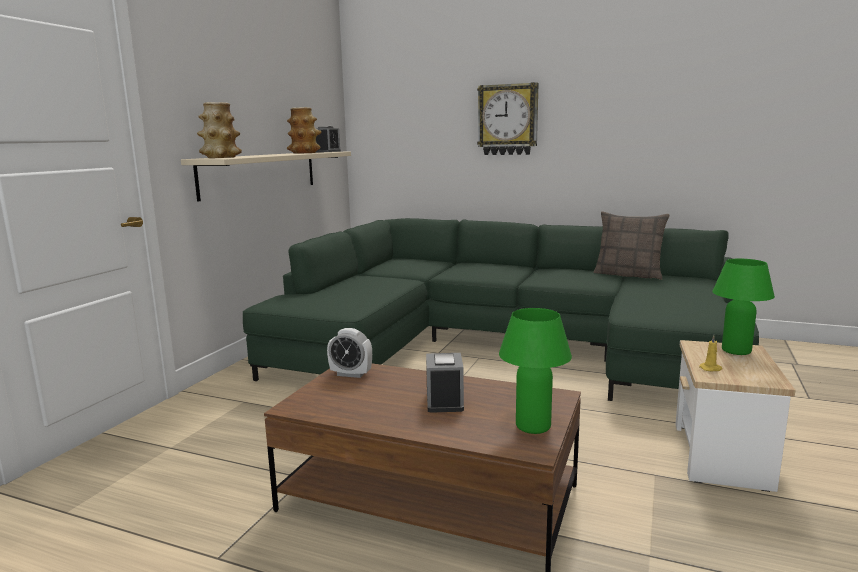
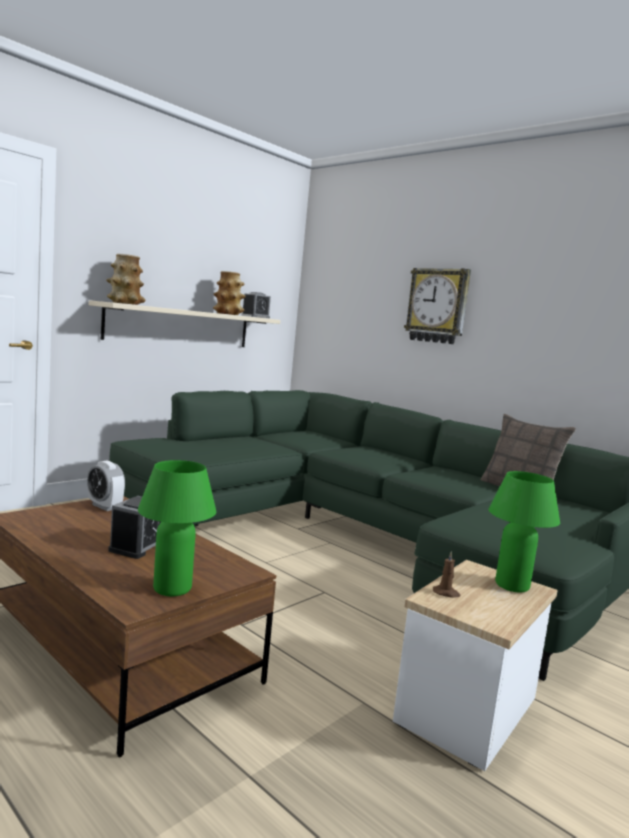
camera: 20 degrees right, 5 degrees down
(711, 369) = (446, 593): yellow candle -> brown candle

